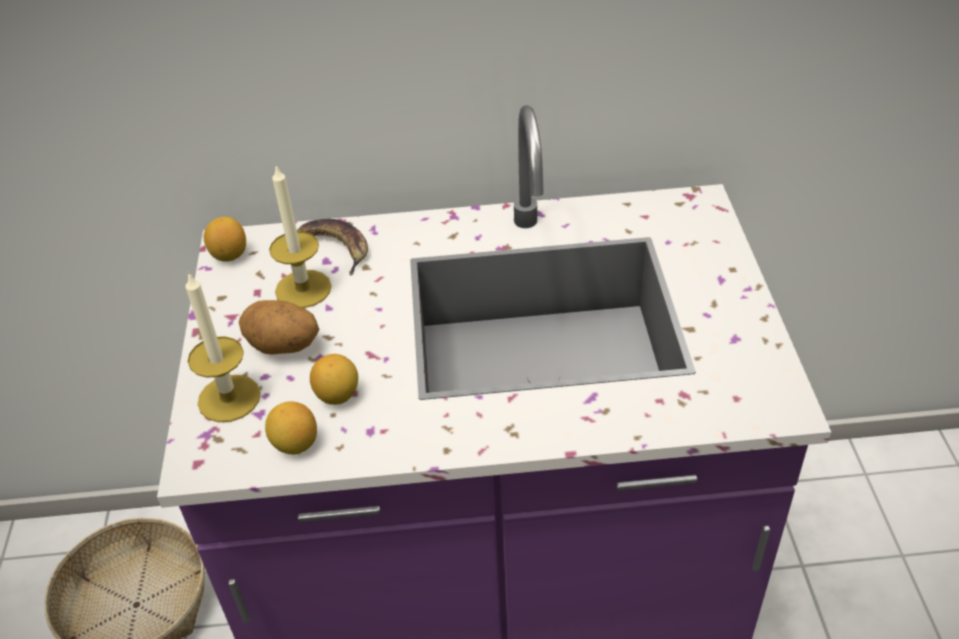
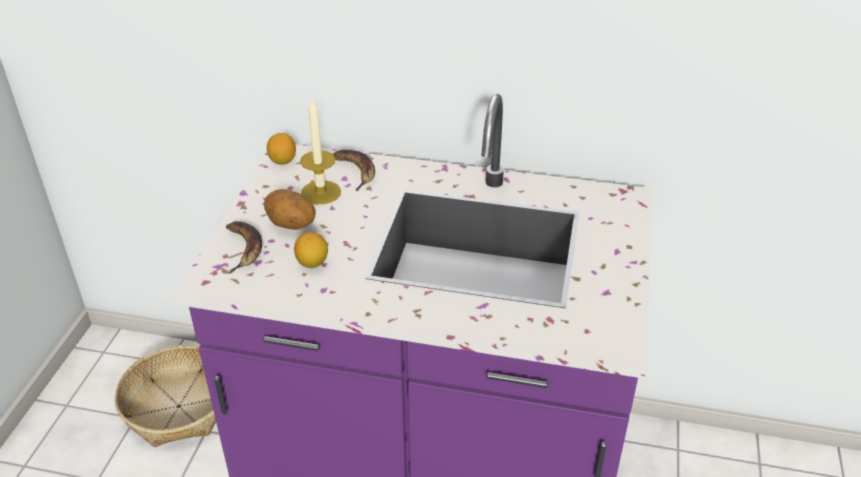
camera: 15 degrees right, 5 degrees down
(229, 398) = (242, 248): candle -> banana
(295, 444) = (271, 286): lemon -> none

